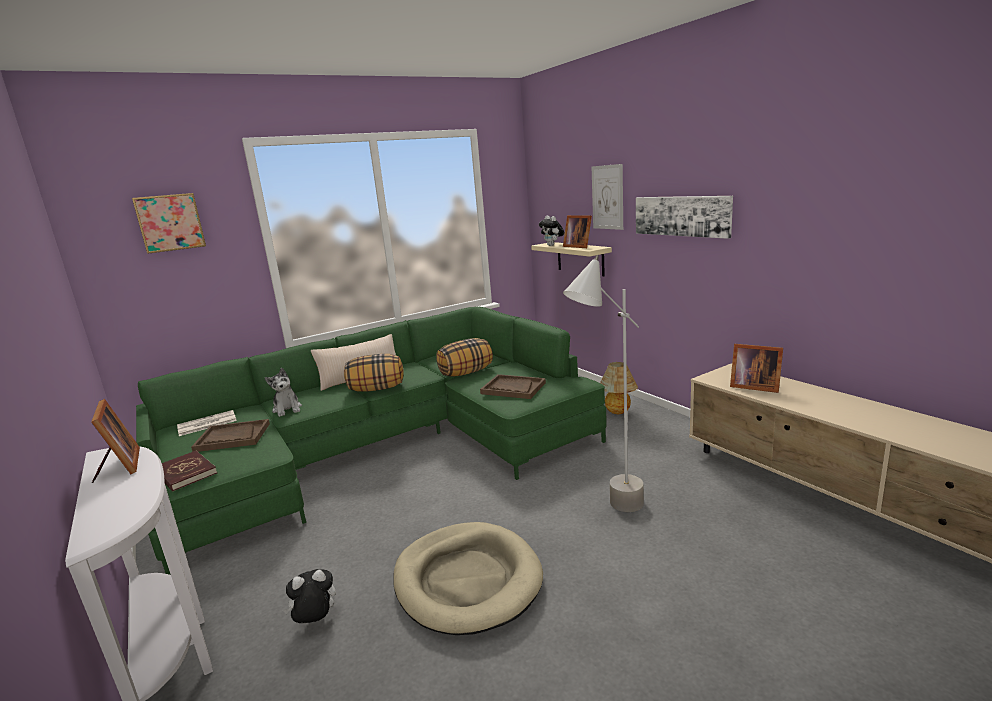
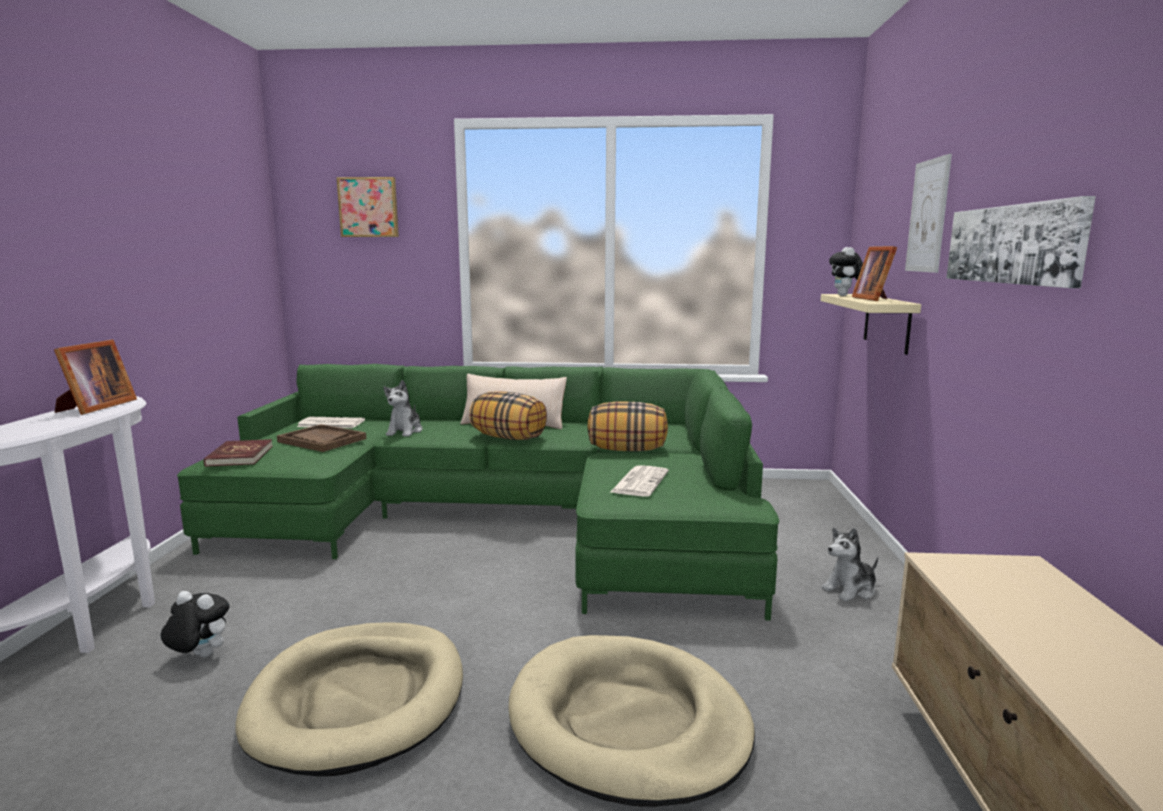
camera: 35 degrees right, 5 degrees down
(513, 388) = (639, 482): brown tray -> newspaper
(611, 515) = (627, 723): grey floor lamp -> beige dog bed
(618, 413) = (850, 590): table lamp -> plush toy
(753, 386) = (1012, 606): picture frame -> none

